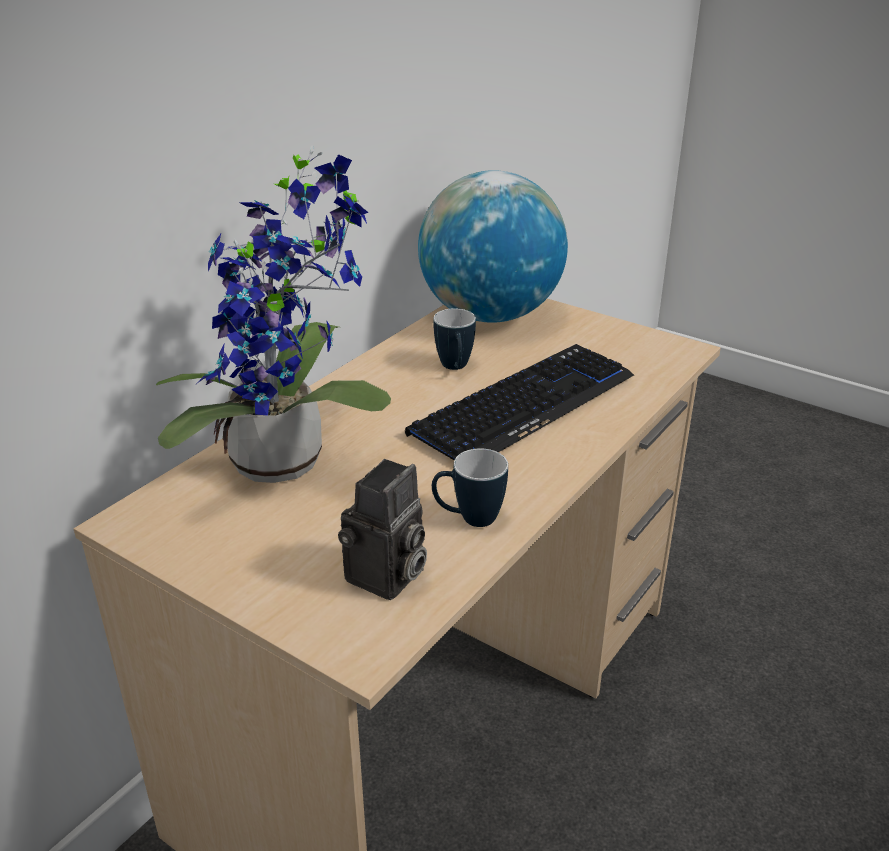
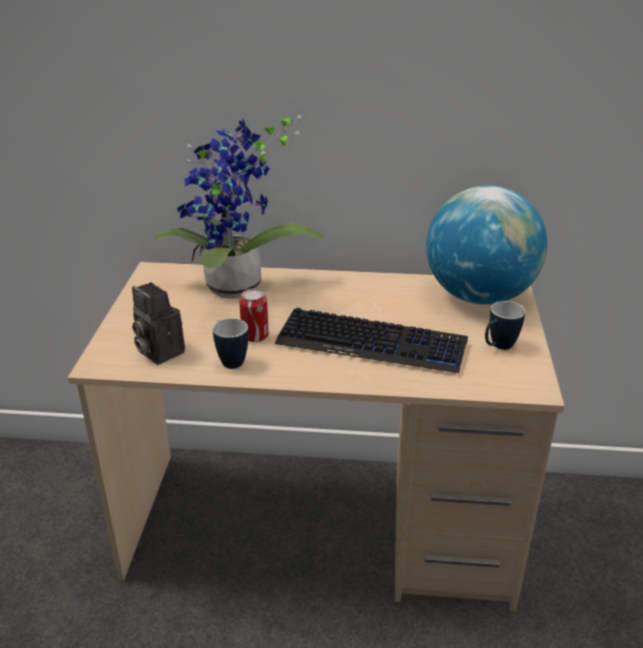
camera: 60 degrees right, 0 degrees up
(386, 578) = (158, 352): camera -> camera turned 45 degrees clockwise
(428, 481) = (255, 336): none -> can
(455, 368) = (390, 306): mug -> mug (498, 347)

